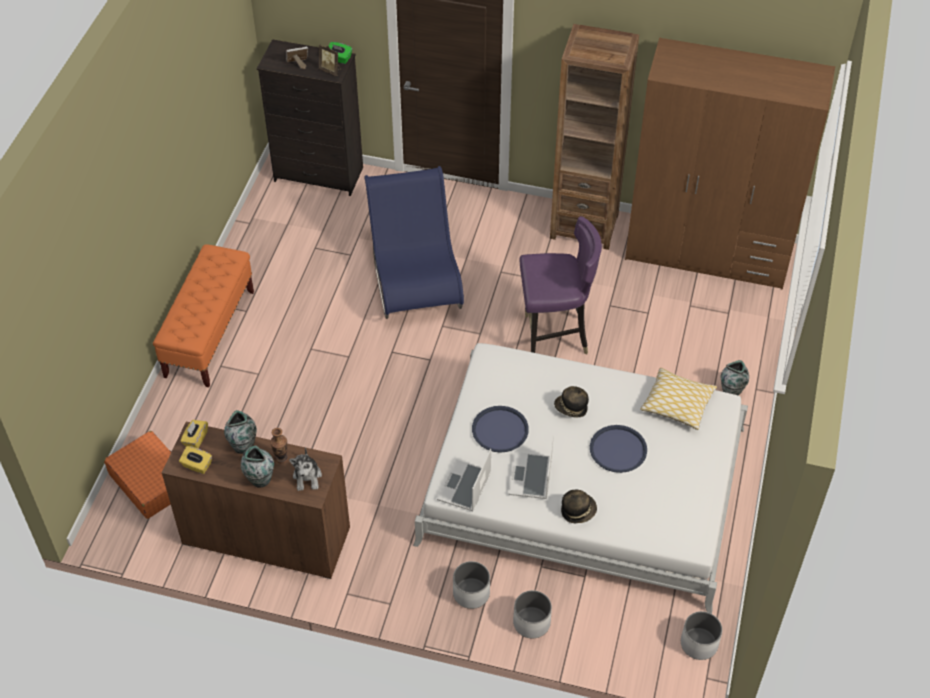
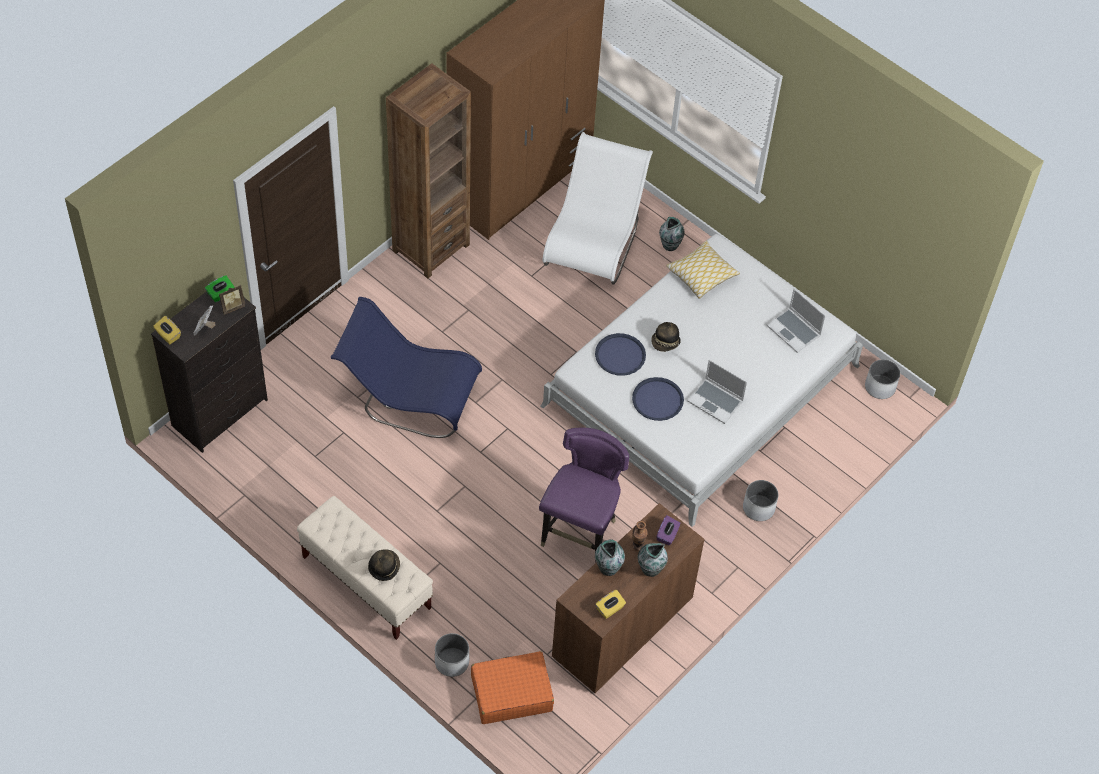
camera: 65 degrees left, 5 degrees up
(195, 439) = (581, 599): yellow tissue box -> yellow tissue box (168, 335)
(210, 334) = (366, 582): orange bench -> beige bench
(307, 477) = (667, 535): plush toy -> purple tissue box
(465, 487) = (699, 449): laptop -> laptop (794, 331)
(531, 622) = (806, 481): white planter -> white planter (452, 662)
(554, 337) = (540, 330): purple chair -> purple chair (580, 536)
(578, 510) = (763, 387): hat -> hat (384, 567)
(618, 449) = (723, 333): blue tray -> blue tray (620, 355)
(685, 333) = (594, 242): none -> white chair

